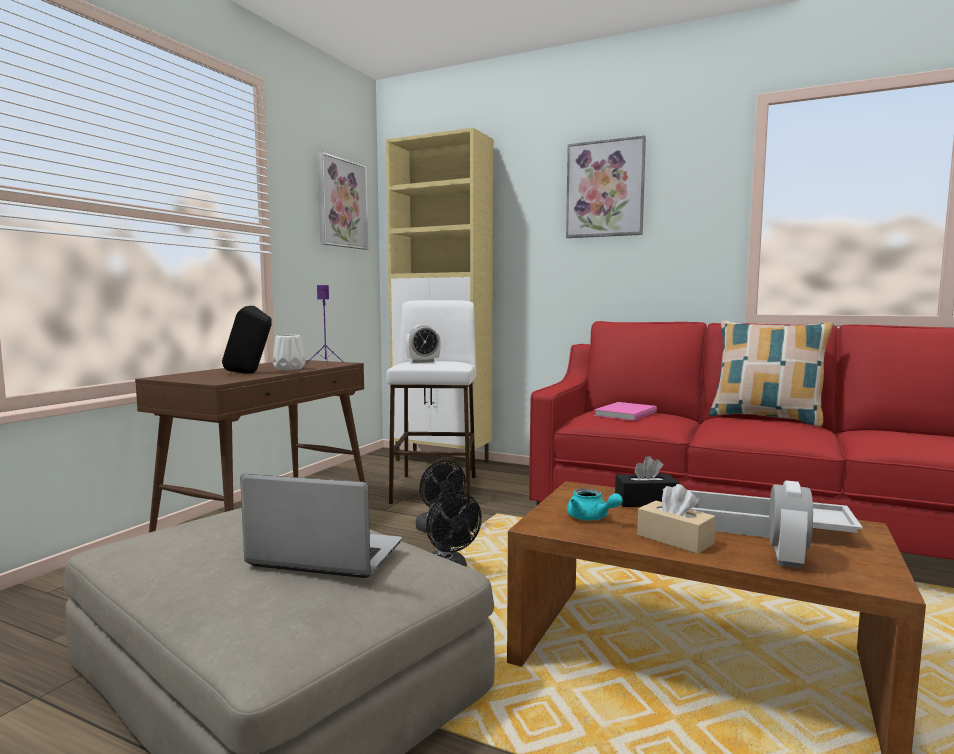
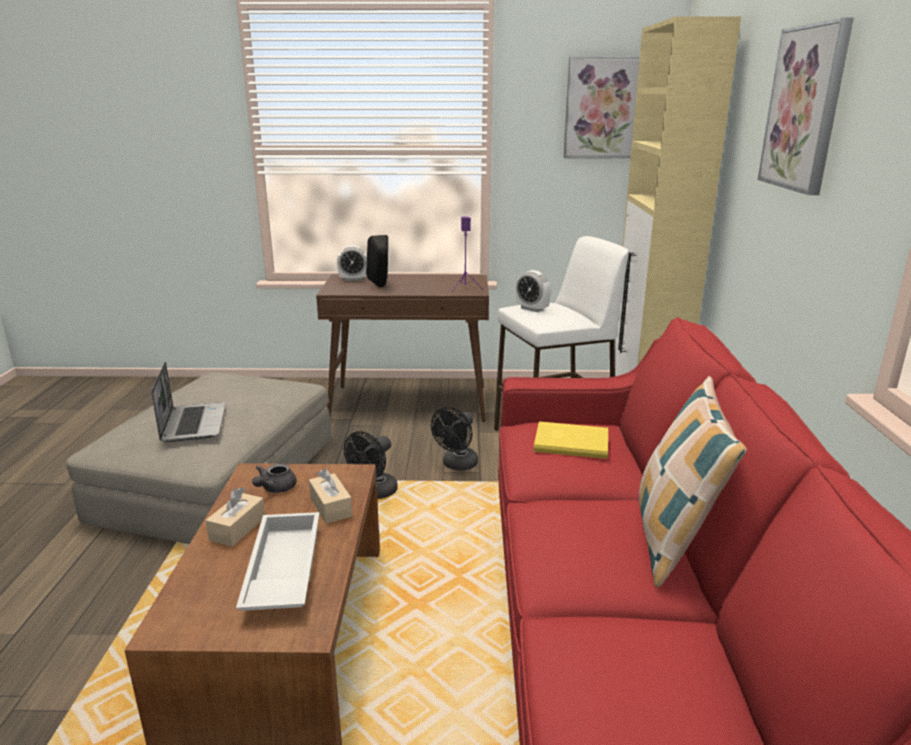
camera: 65 degrees right, 15 degrees up
(289, 369) = (417, 288): white vase -> none
(591, 518) = (275, 488): turquoise teapot -> grey teapot
(623, 413) = (570, 441): pink book -> yellow book
(645, 501) = (331, 507): black tissue box -> beige tissue box
(787, 558) = (207, 582): alarm clock -> alarm clock (353, 279)

